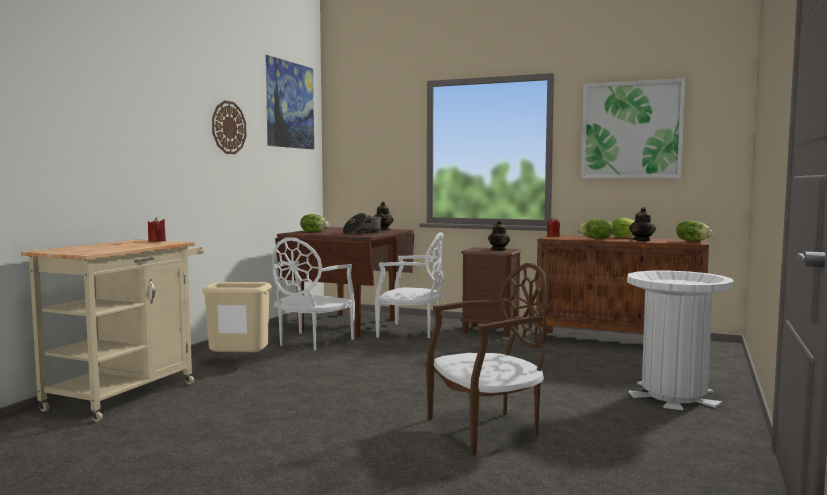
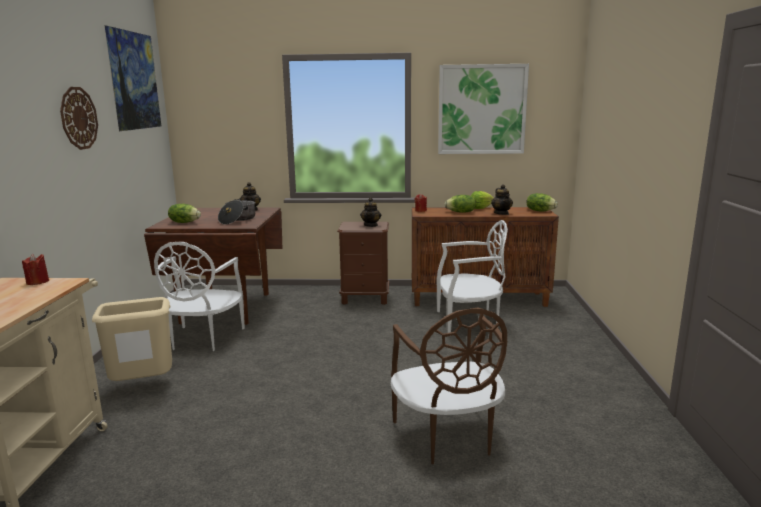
camera: 20 degrees left, 10 degrees up
(411, 332) = (294, 310): white chair -> white chair (469, 322)
(487, 429) = (447, 437): brown chair -> brown chair turned 120 degrees clockwise
(674, 395) = (561, 359): white trash can -> none

